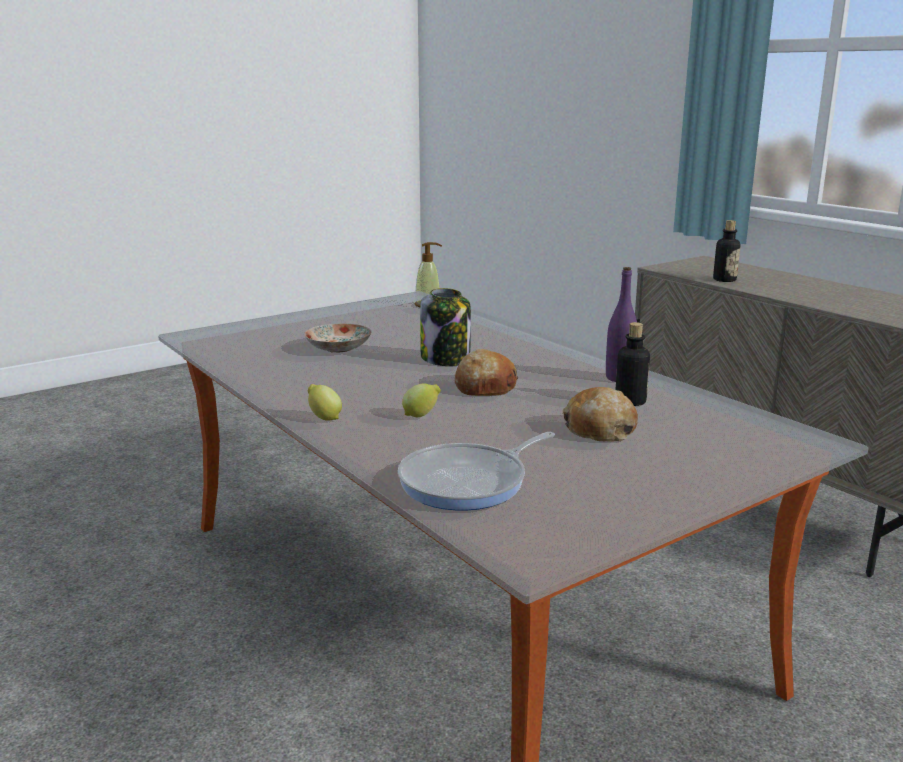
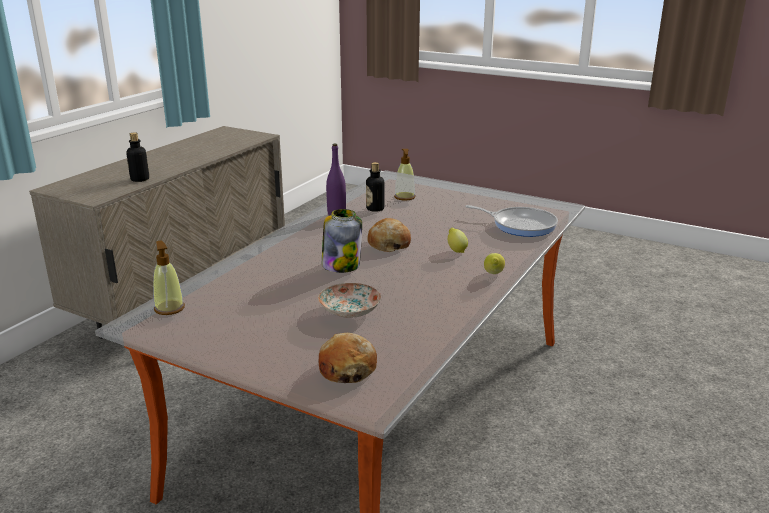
camera: 115 degrees left, 5 degrees up
(599, 429) = (424, 210): bread -> bread (347, 368)
(677, 429) = (404, 197): none -> soap dispenser

